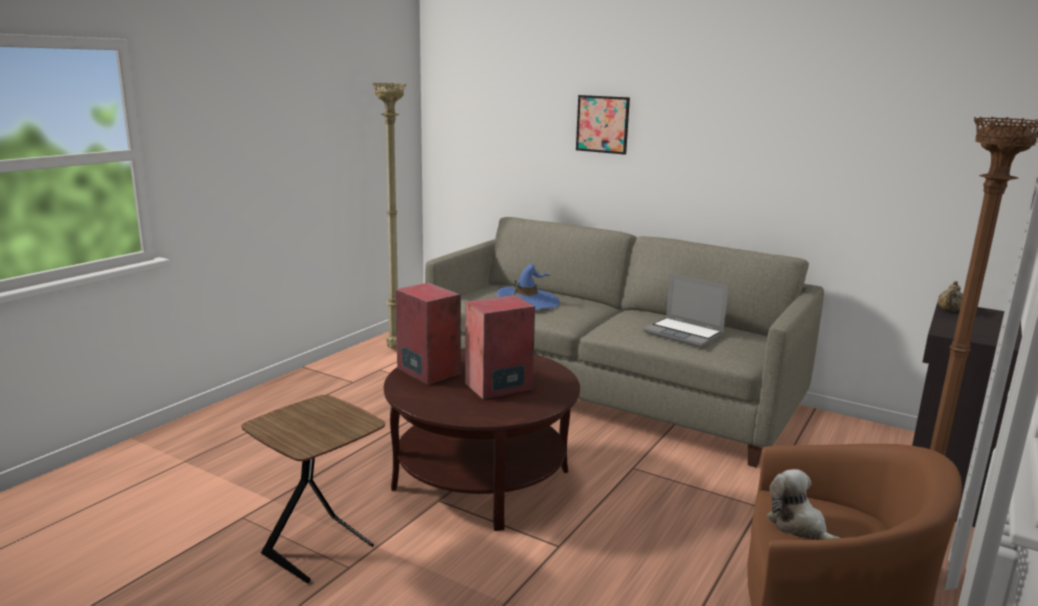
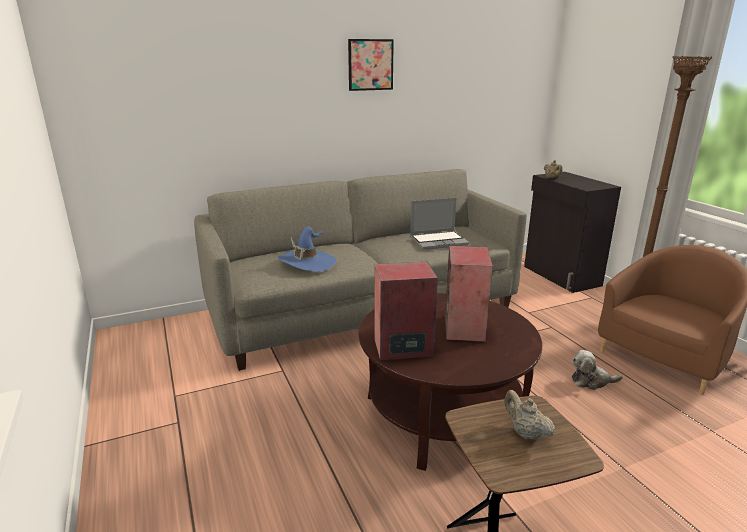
camera: 55 degrees left, 5 degrees up
(321, 424) = (525, 432): none -> beige teapot
(396, 348) = (142, 370): beige floor lamp -> none
(602, 124) = (283, 89): picture -> picture (370, 65)
(799, 526) = (663, 315): plush toy -> plush toy (591, 381)

